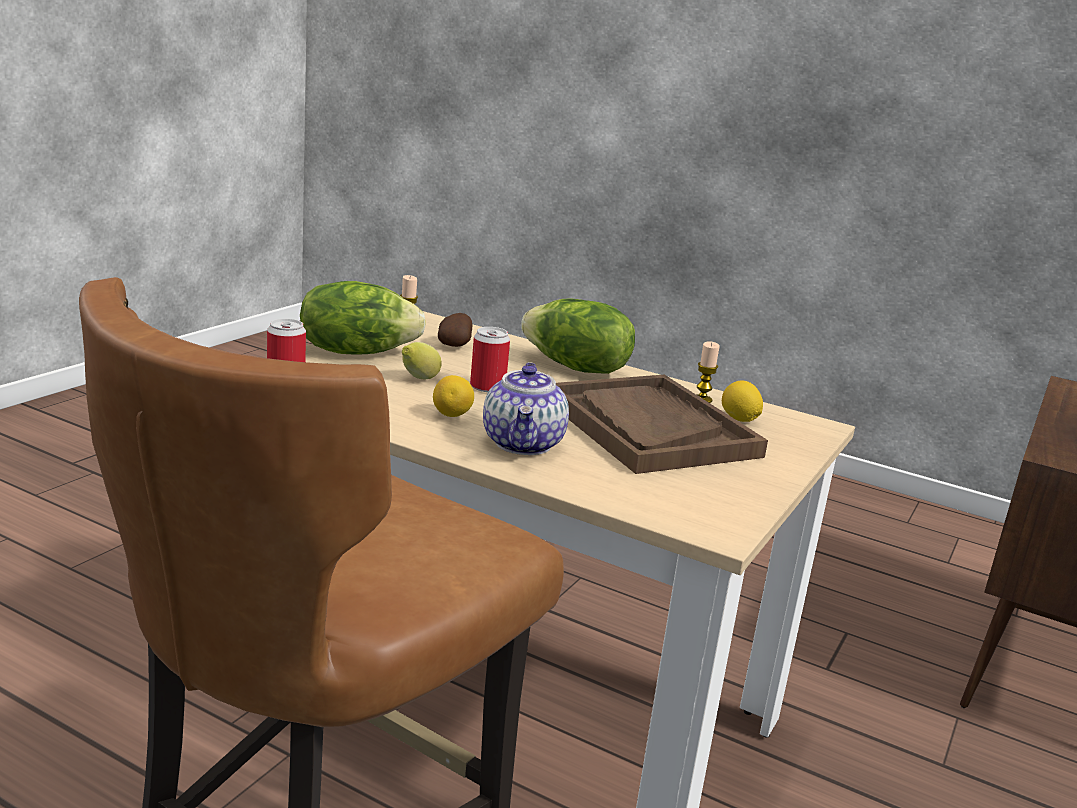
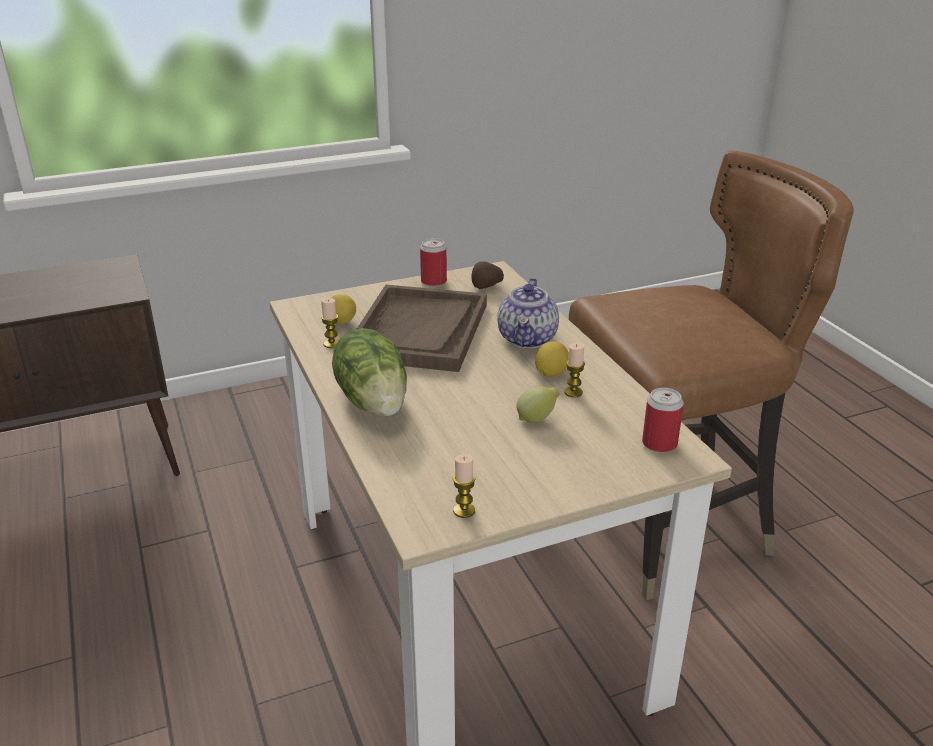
camera: 140 degrees left, 10 degrees up
(357, 351) = (560, 475): lettuce -> none
(409, 404) = (573, 392): none -> candle
(455, 345) = (447, 462): potato -> potato (486, 286)
(487, 387) = (487, 396): can -> can (433, 282)
(524, 444) = (528, 339): teapot -> teapot turned 150 degrees clockwise

